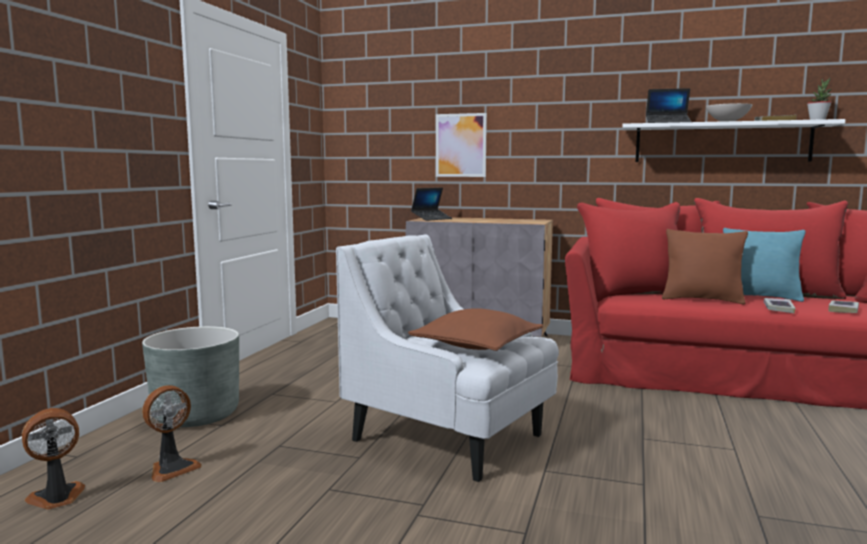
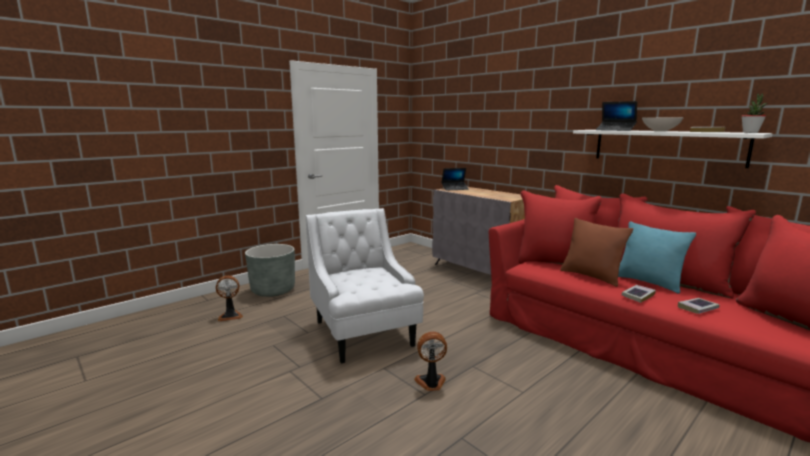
camera: 30 degrees right, 5 degrees up
(57, 498) = (179, 318): fan -> fan (431, 383)
(460, 145) = (482, 138): picture -> none
(477, 345) = (364, 284): brown pillow -> none

